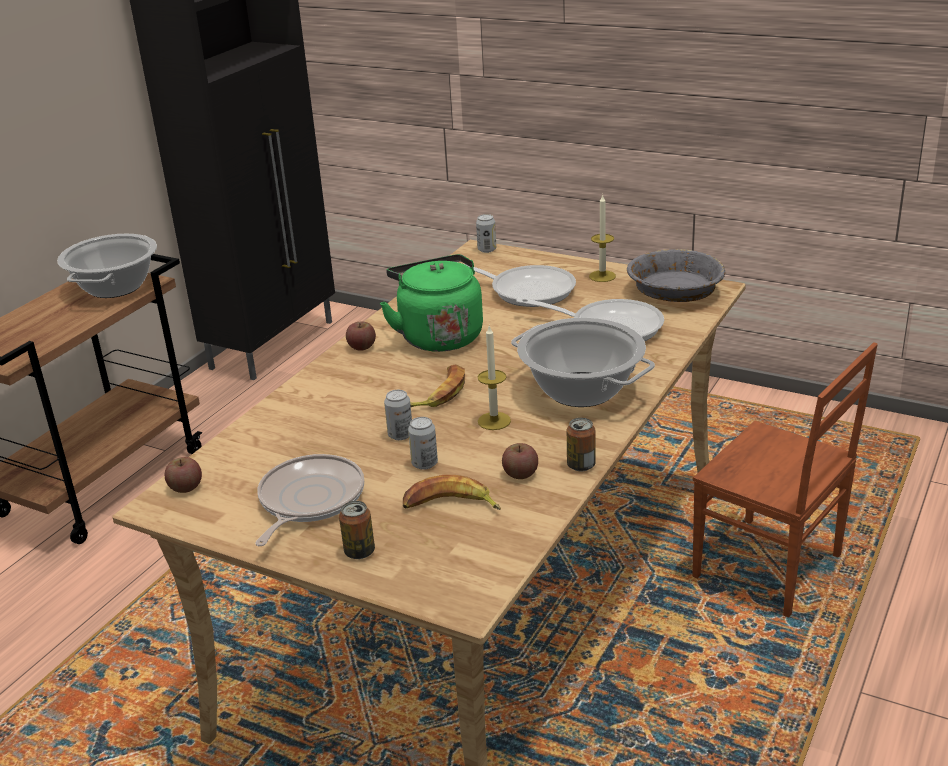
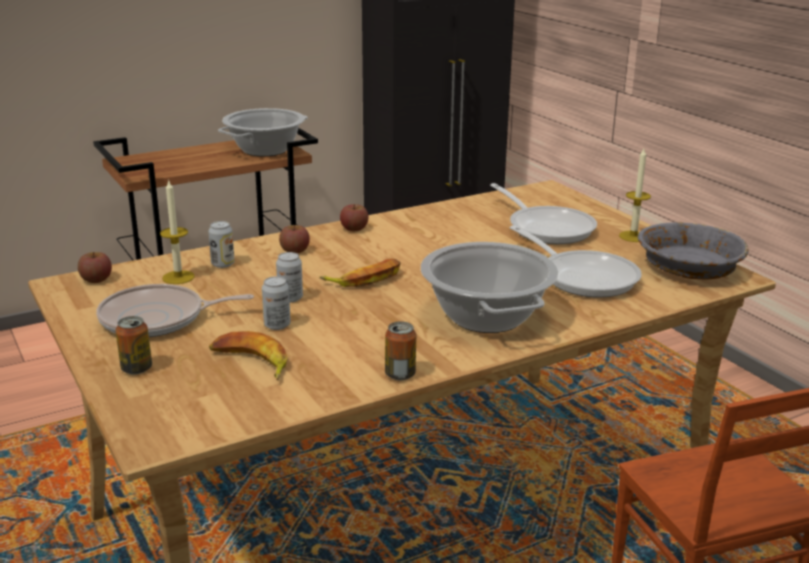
camera: 30 degrees right, 5 degrees down
(308, 501) = (158, 319): frying pan -> frying pan turned 150 degrees counterclockwise
(438, 336) = (425, 239): green kettle -> none
(487, 249) = (555, 190): can -> can (223, 264)
(494, 421) = (377, 314): candle -> candle (178, 277)
(520, 474) = (340, 361): apple -> apple (295, 251)

